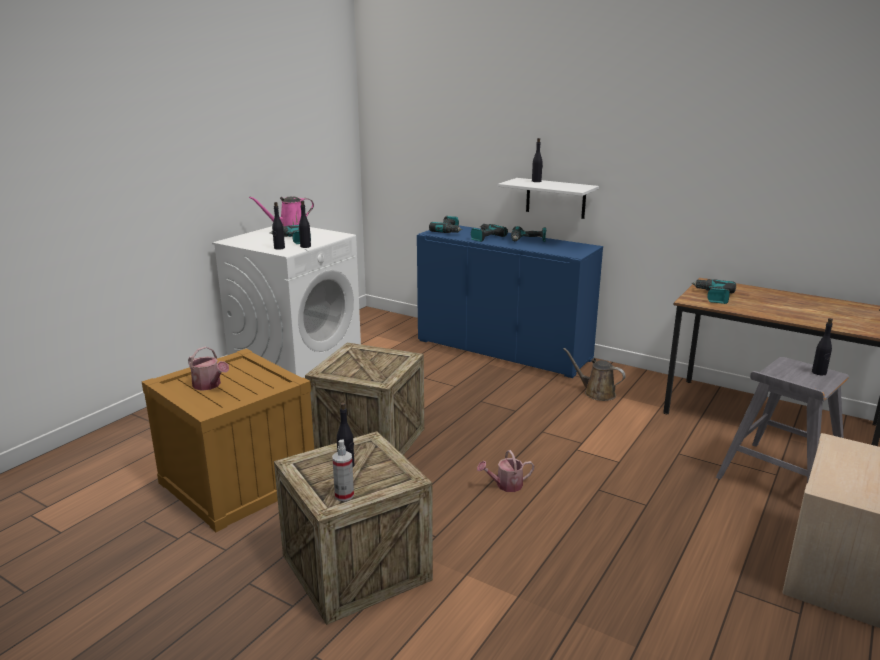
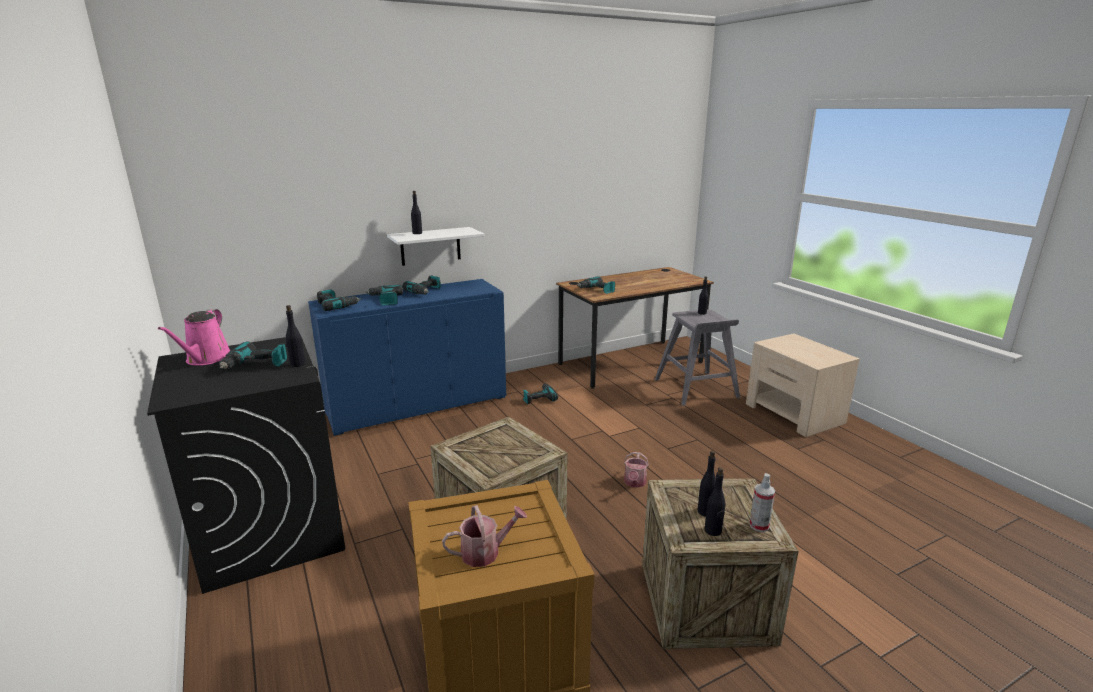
camera: 60 degrees left, 0 degrees up
(279, 248) = (274, 378): black bottle -> black bottle (713, 531)
(297, 366) = (270, 530): white washing machine -> black washing machine
(596, 393) = (538, 398): brown watering can -> power drill

